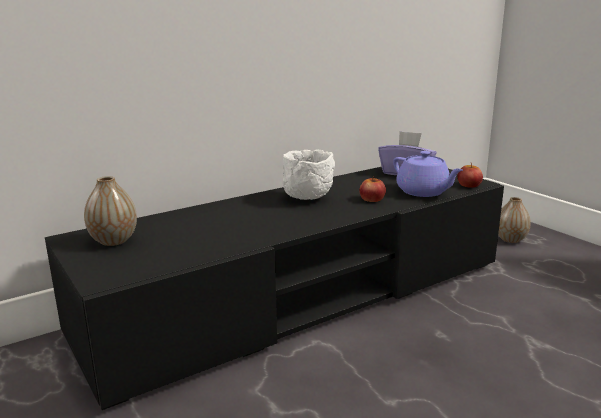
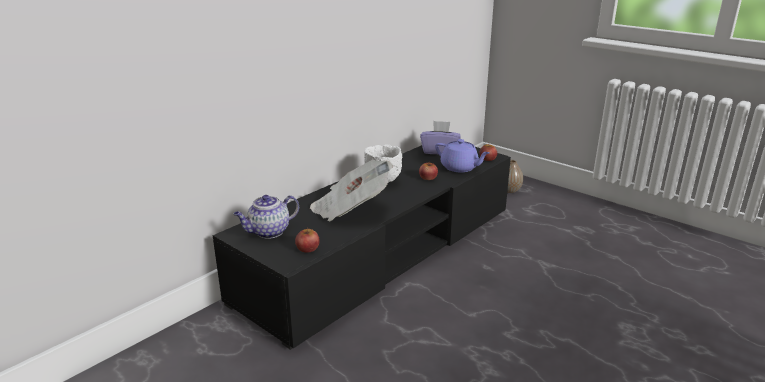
camera: 15 degrees left, 5 degrees up
(114, 241) = (268, 232): vase -> teapot
(145, 265) = (307, 248): none -> apple
(241, 225) = (350, 209): none -> newspaper

